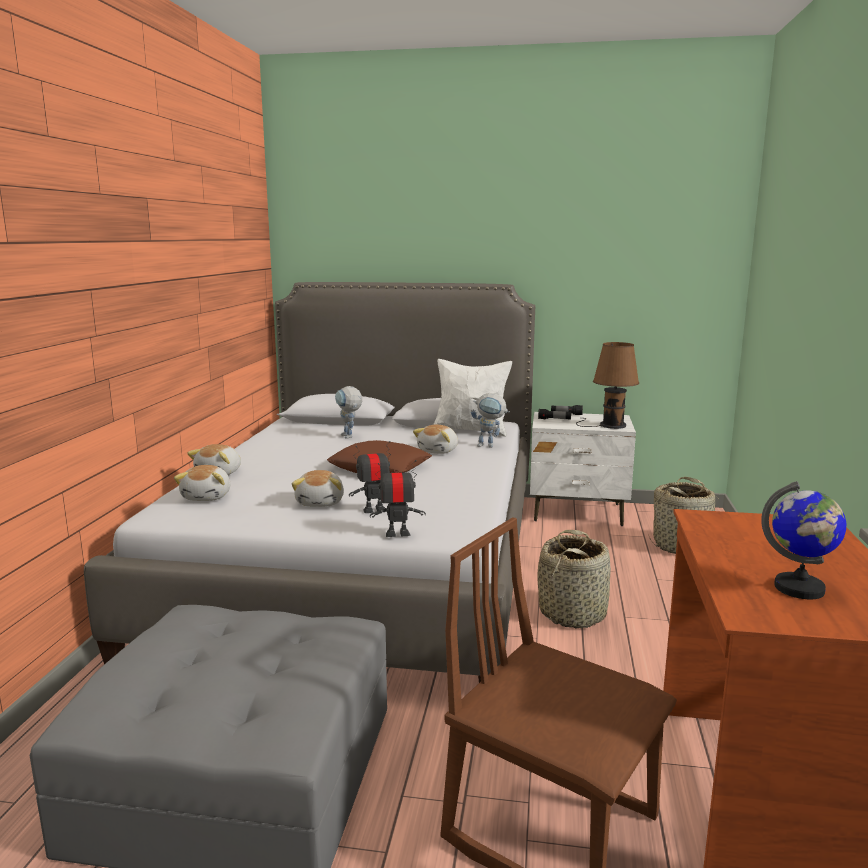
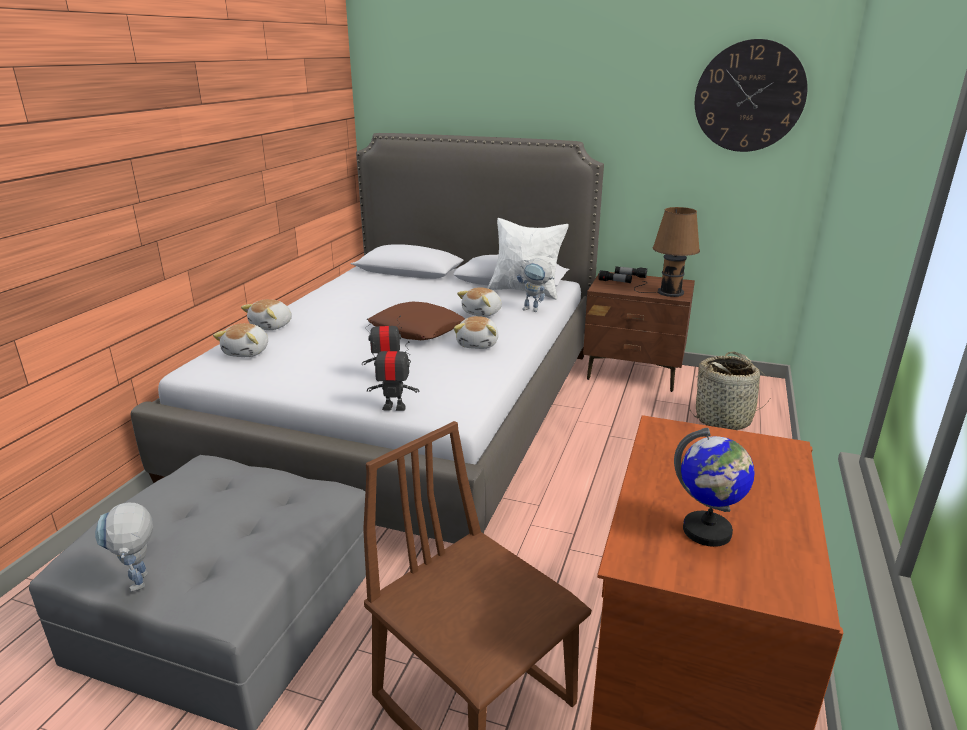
camera: 10 degrees right, 10 degrees up
(321, 502) = (344, 365): plush toy -> plush toy (478, 344)
(349, 437) = (408, 291): toy robot -> toy robot (141, 586)
(573, 613) = (584, 482): basket -> none
(578, 512) = (633, 373): white nightstand -> brown nightstand
(667, 240) = (749, 96): none -> wall clock

